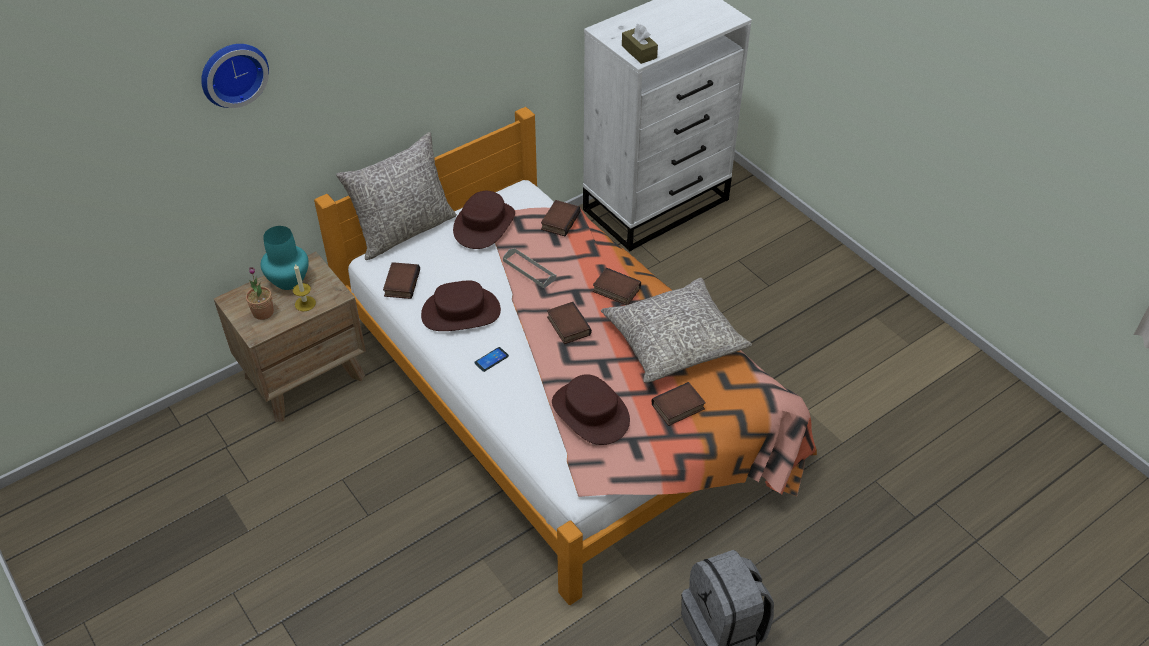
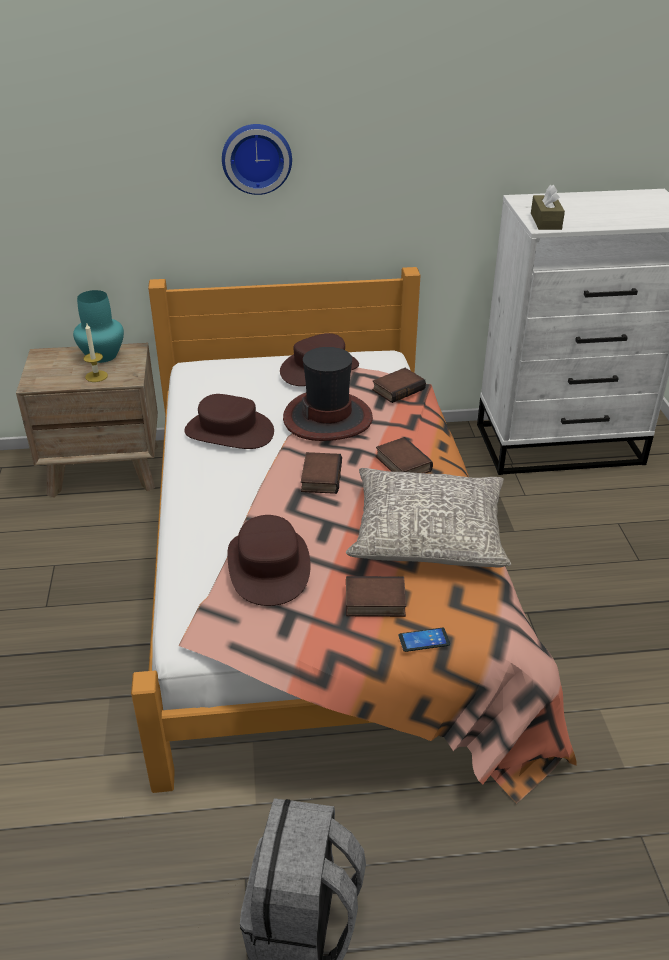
camera: 30 degrees right, 10 degrees down
(232, 73) = (70, 95): wall clock -> wall clock (256, 157)
(263, 312) = (56, 371): potted plant -> none
(401, 283) = (198, 391): book -> none
(404, 230) = (243, 354): grey pillow -> none
(491, 359) = (218, 481): phone -> phone (424, 640)
(529, 270) = (328, 418): grey tray -> hat

